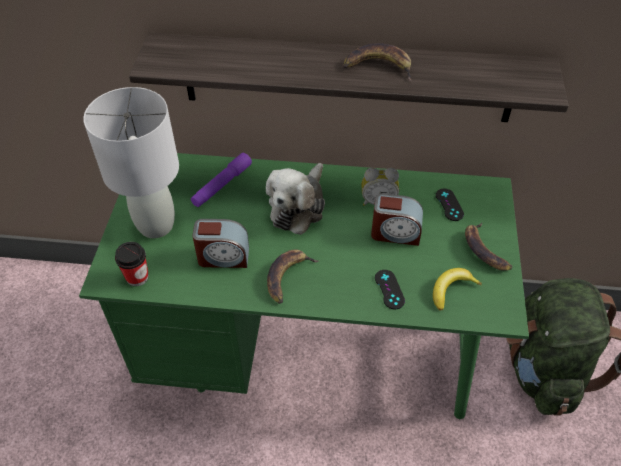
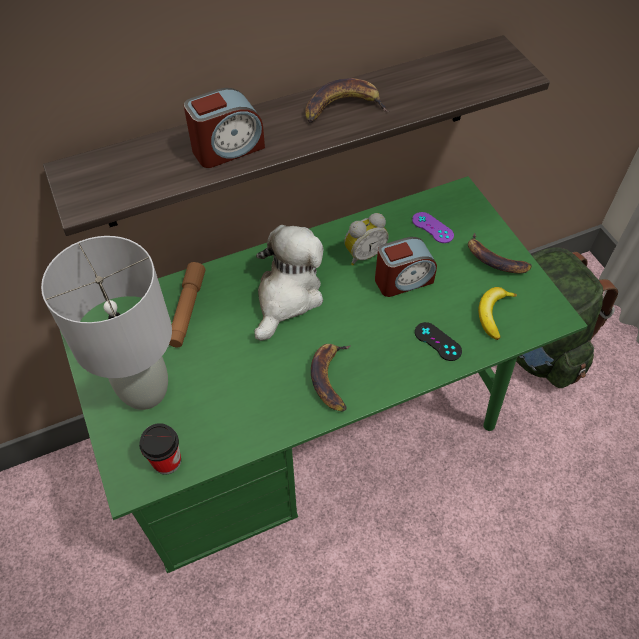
camera: 30 degrees left, 5 degrees up
(222, 185) = (187, 309): purple flashlight -> brown flashlight
(223, 257) = (247, 390): alarm clock -> alarm clock (227, 148)
(298, 206) = (287, 296): plush toy -> plush toy turned 150 degrees counterclockwise
(449, 205) = (432, 228): black game controller -> purple game controller

